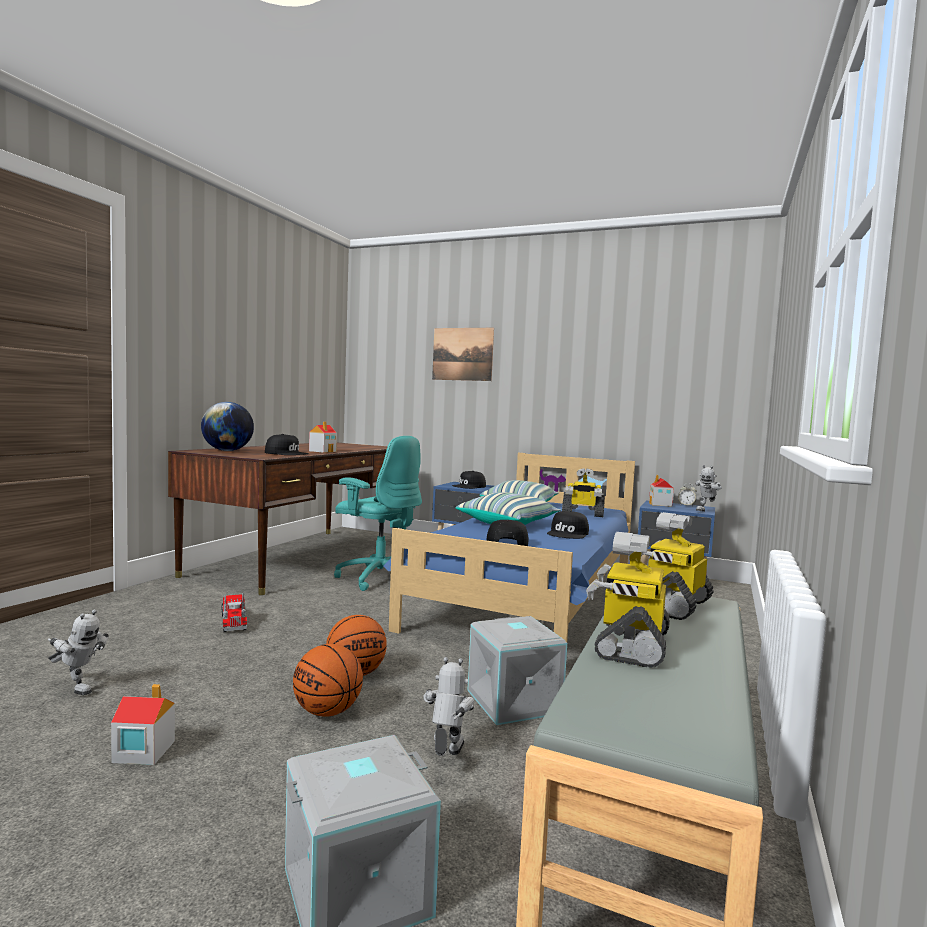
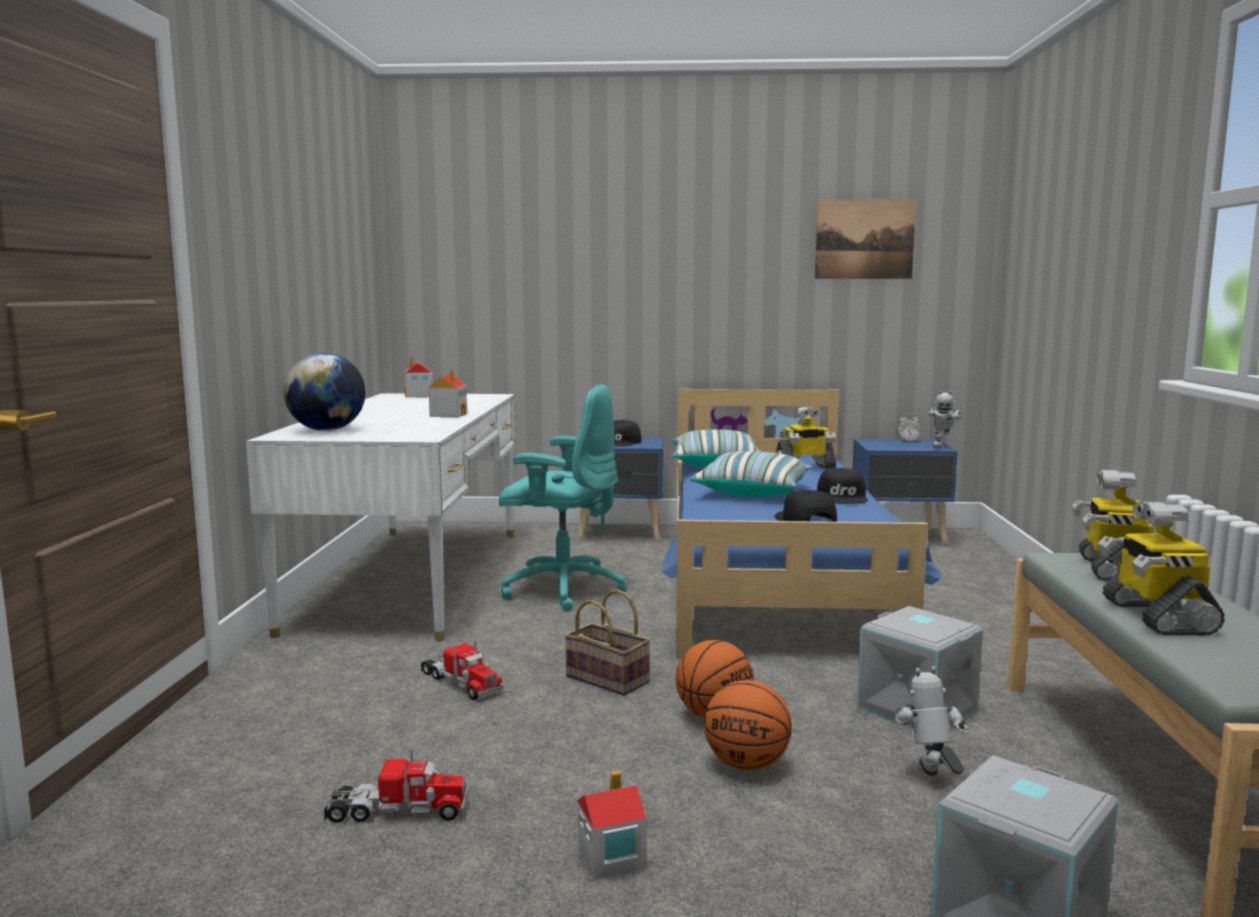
camera: 20 degrees left, 5 degrees up
(77, 688) = (397, 811): toy robot -> toy truck
(287, 453) = (421, 425): black cap -> none
(301, 558) = (411, 578): brown desk -> white desk
(324, 637) = (610, 679): none -> basket
(462, 354) = (584, 249): picture -> picture (864, 239)
(660, 504) = (880, 443): toy house -> toy house (419, 396)

